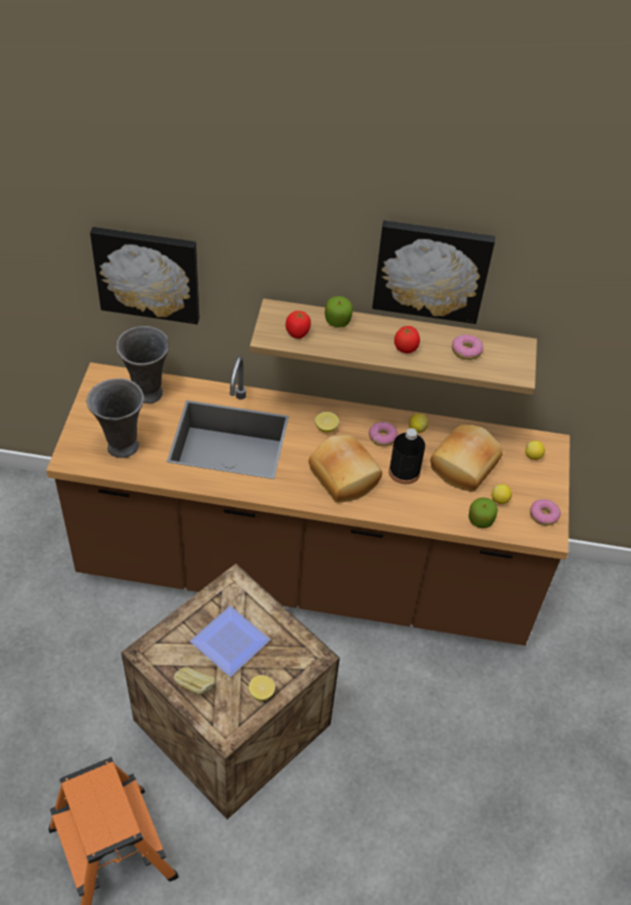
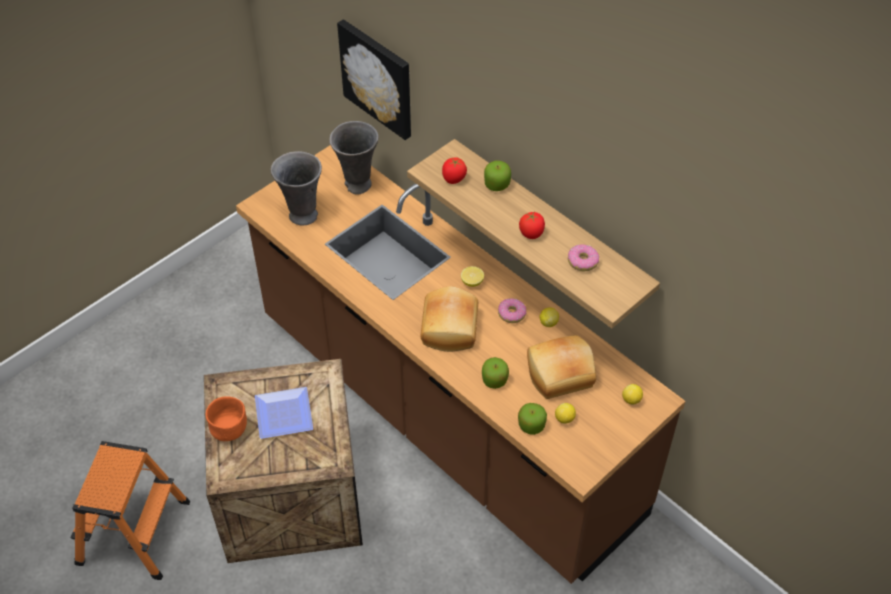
camera: 40 degrees right, 0 degrees up
(195, 687) = (230, 431): bread -> orange bowl
(261, 692) = (273, 465): lemon -> none
(404, 471) = (503, 351): black bottle -> none
(419, 499) = (494, 380): none -> apple
(431, 269) = (575, 170): picture -> none
(543, 515) = (591, 453): donut -> none

